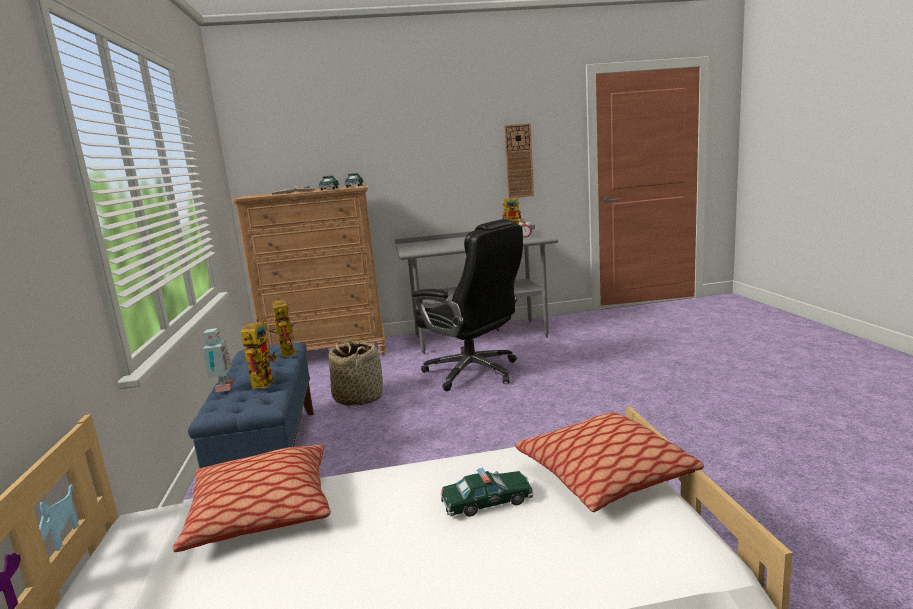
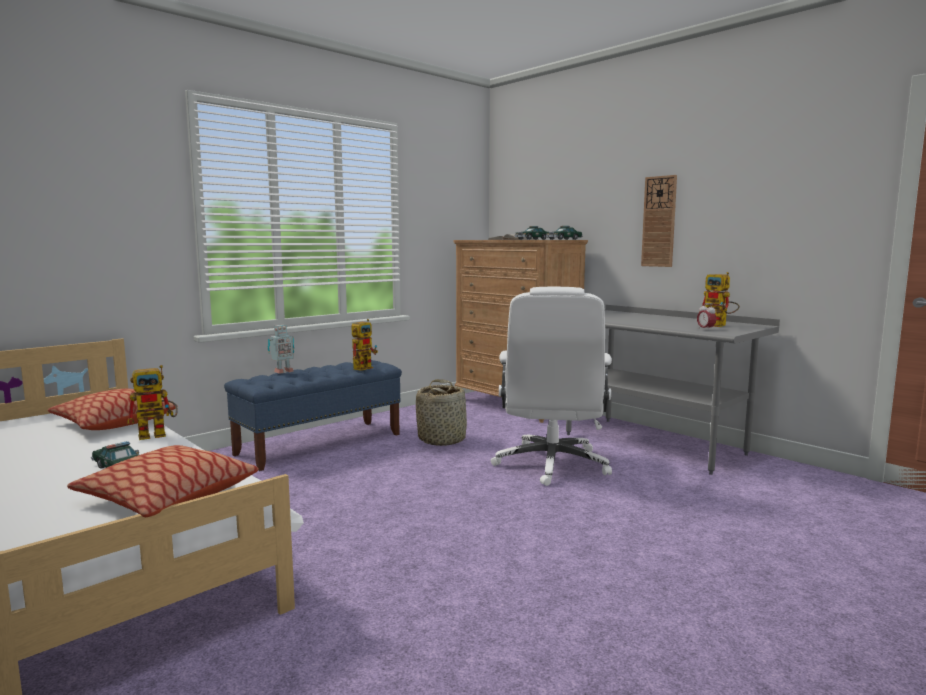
camera: 55 degrees right, 5 degrees down
(263, 381) = (298, 375): toy robot -> toy robot (158, 434)
(473, 372) = (551, 465): black office chair -> white office chair
(519, 161) = (772, 226): wall clock -> wall clock (659, 221)

